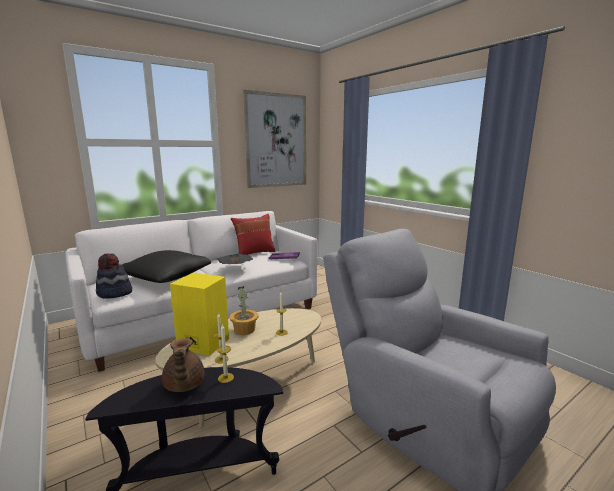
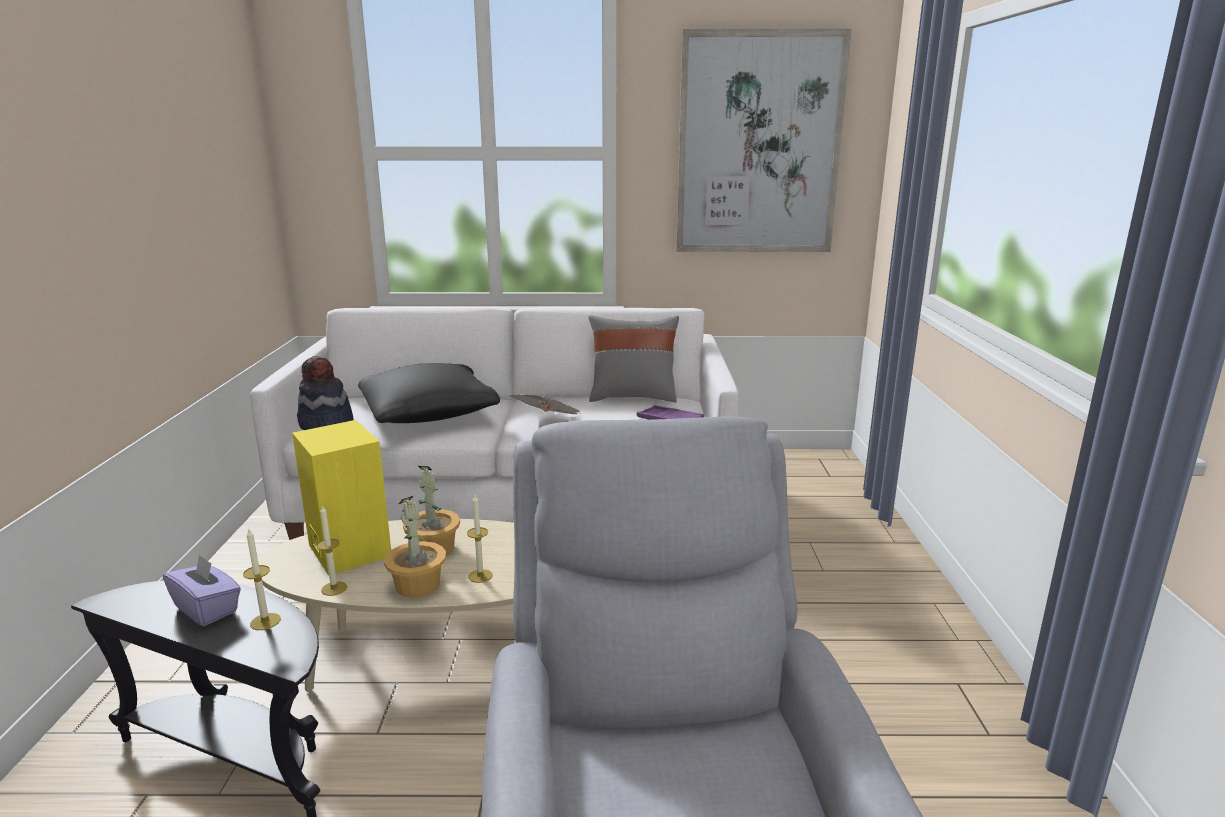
camera: 35 degrees right, 5 degrees up
(183, 385) = (207, 609): brown teapot -> purple tissue box
(254, 253) = (633, 397): red pillow -> grey pillow
(260, 344) = (418, 585): none -> potted plant

